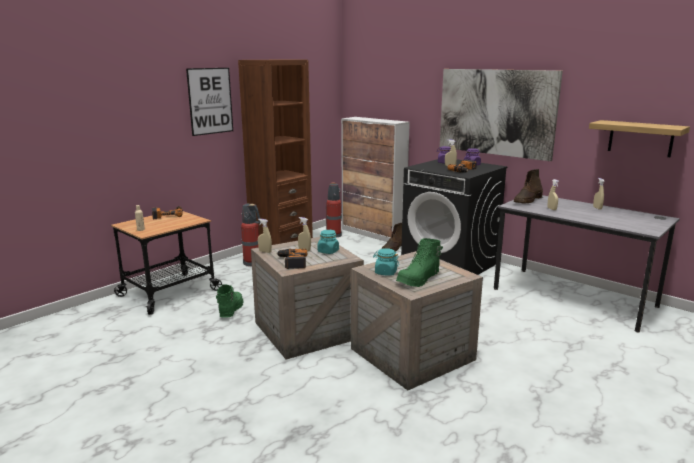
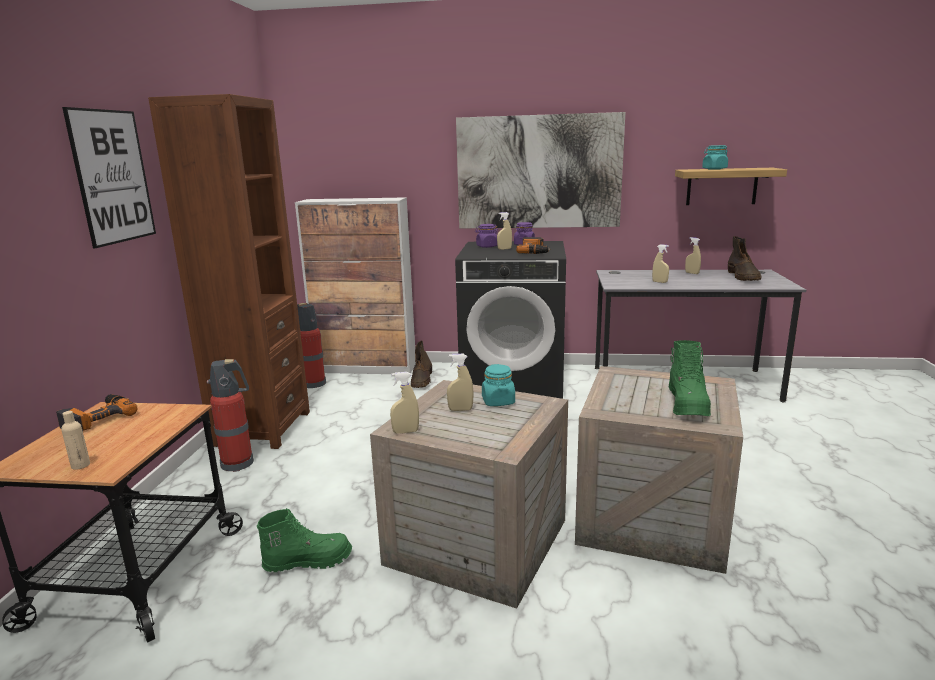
camera: 35 degrees left, 0 degrees up
(230, 310) = (308, 561): green boot -> green boot turned 105 degrees clockwise
(292, 262) = (481, 435): power drill -> none
(385, 272) = (632, 408): turquoise jar -> turquoise jar (714, 169)
(527, 200) = (616, 278): brown boot -> brown boot (743, 277)

